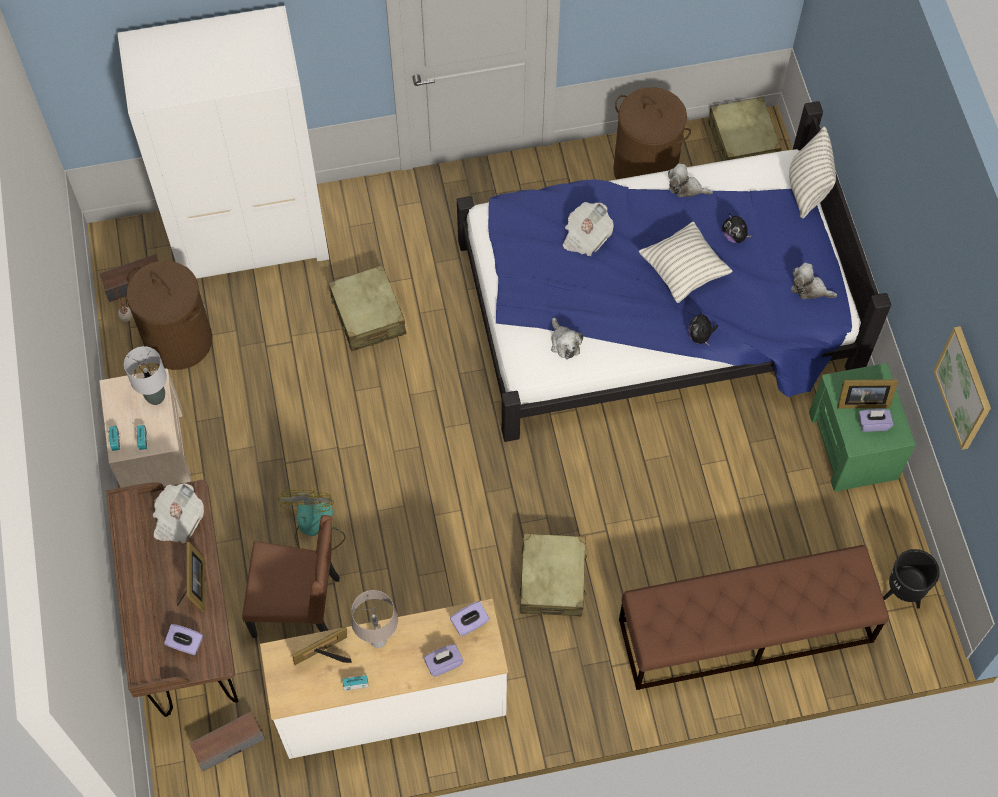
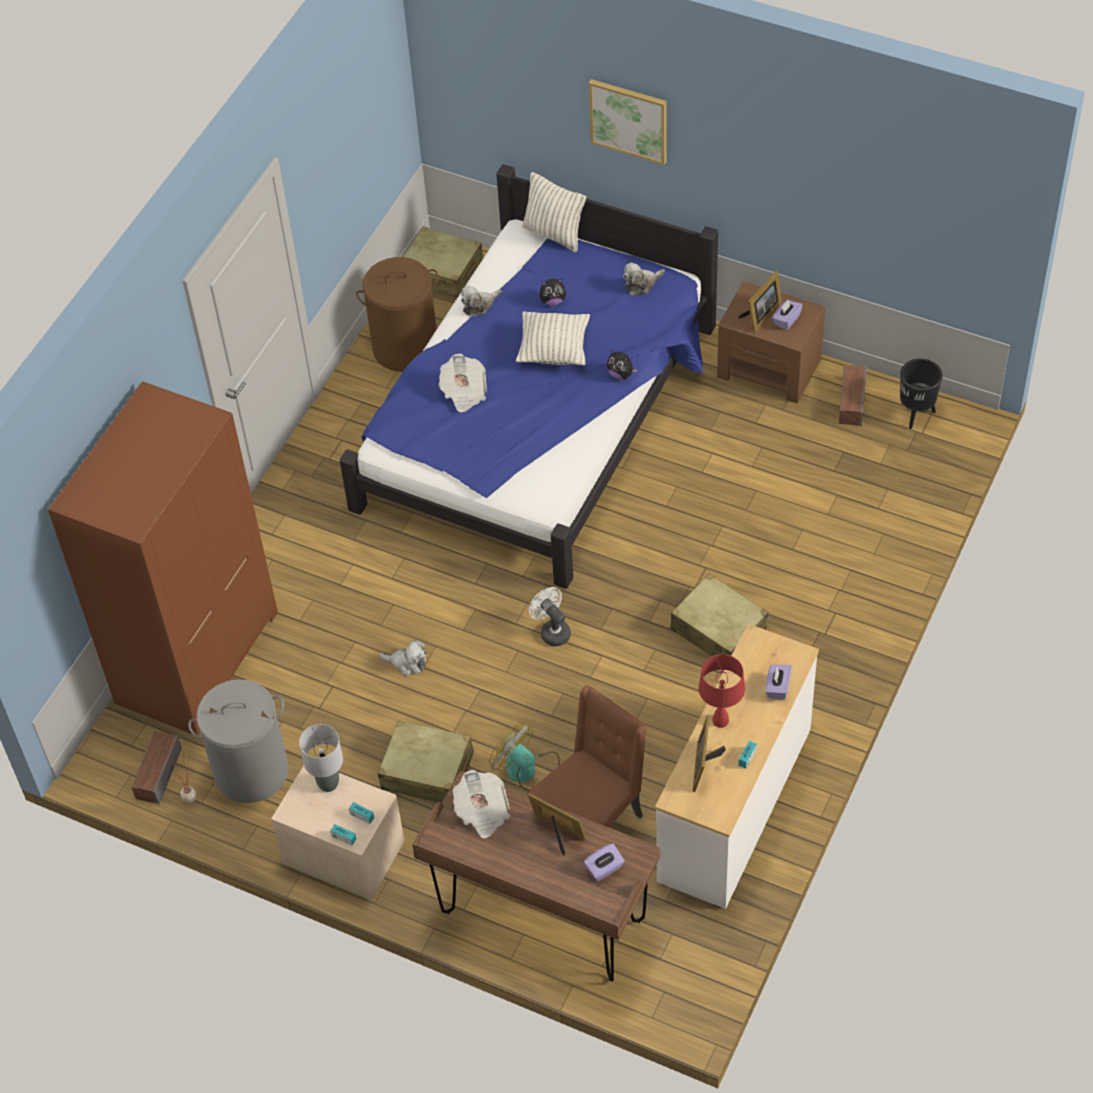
camera: 50 degrees left, 10 degrees down
(179, 340) = (251, 771): brown laundry basket -> grey laundry basket
(228, 744) = (675, 948): speaker -> speaker (851, 401)
(251, 235) = (196, 656): white wardrobe -> brown wardrobe
(368, 316) = (360, 616): beige suitcase -> beige suitcase (427, 771)
(378, 640) = (720, 721): beige table lamp -> red table lamp
(456, 458) = (552, 631): none -> white fan
(470, 623) = (757, 650): purple tissue box -> none
(564, 343) = (545, 465): plush toy -> plush toy (407, 663)
(745, 631) = (866, 530): brown bench -> none
(853, 445) = (769, 368): green nightstand -> brown nightstand
(964, 388) = (851, 203): picture -> picture (629, 120)

